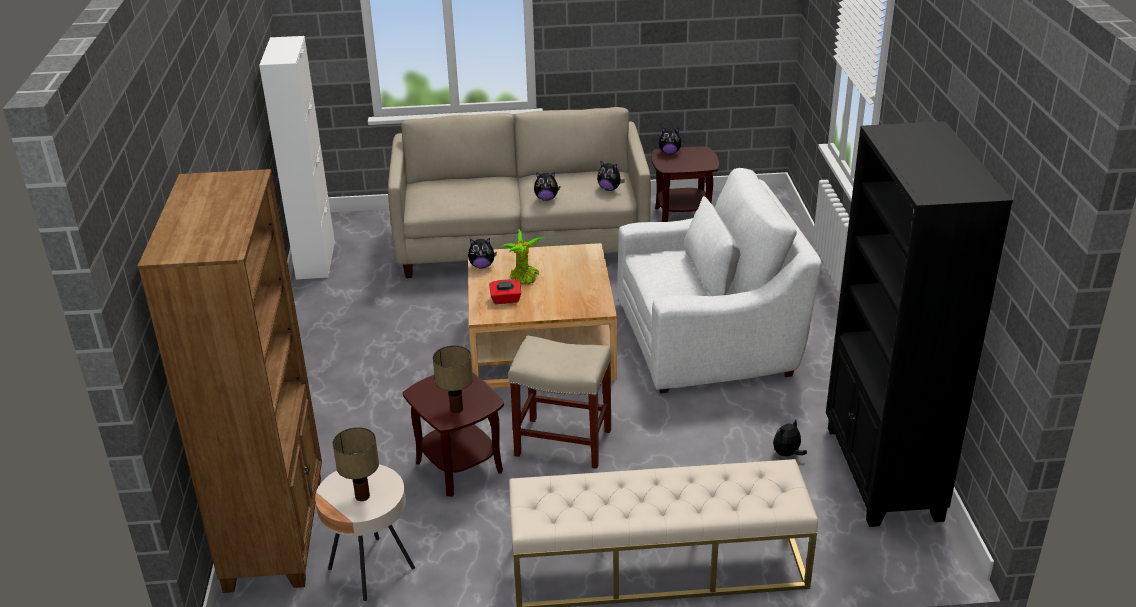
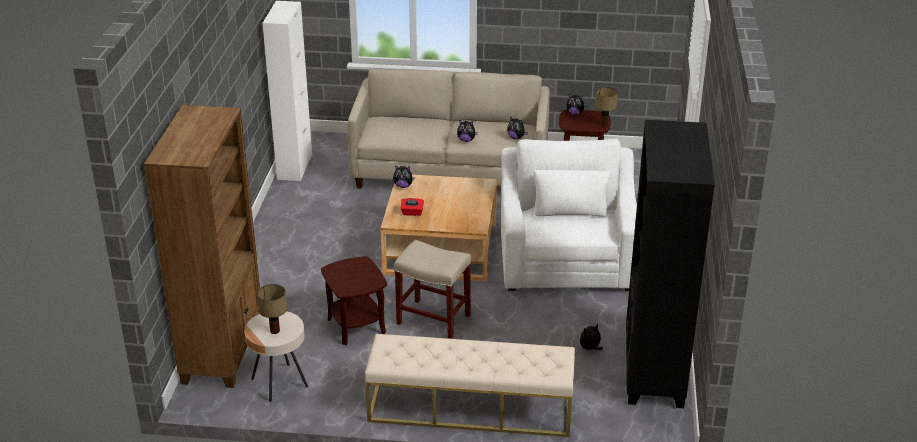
camera: 10 degrees right, 0 degrees up
(456, 409) = (353, 283): table lamp -> table lamp (604, 124)
(524, 278) = (430, 199): potted plant -> none
(709, 338) = (566, 260): white armchair -> white armchair turned 90 degrees counterclockwise

